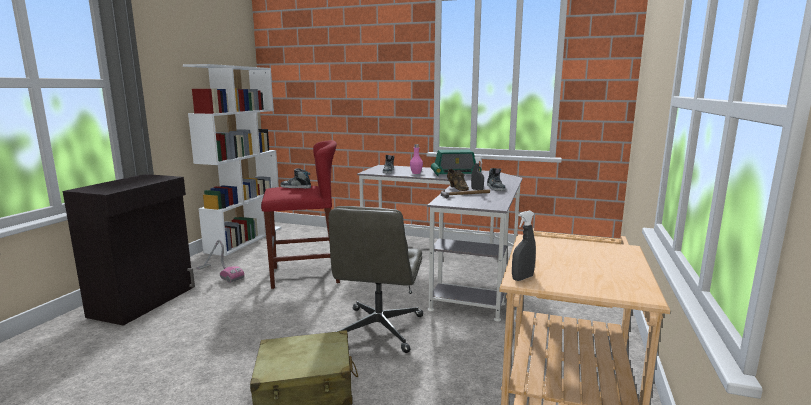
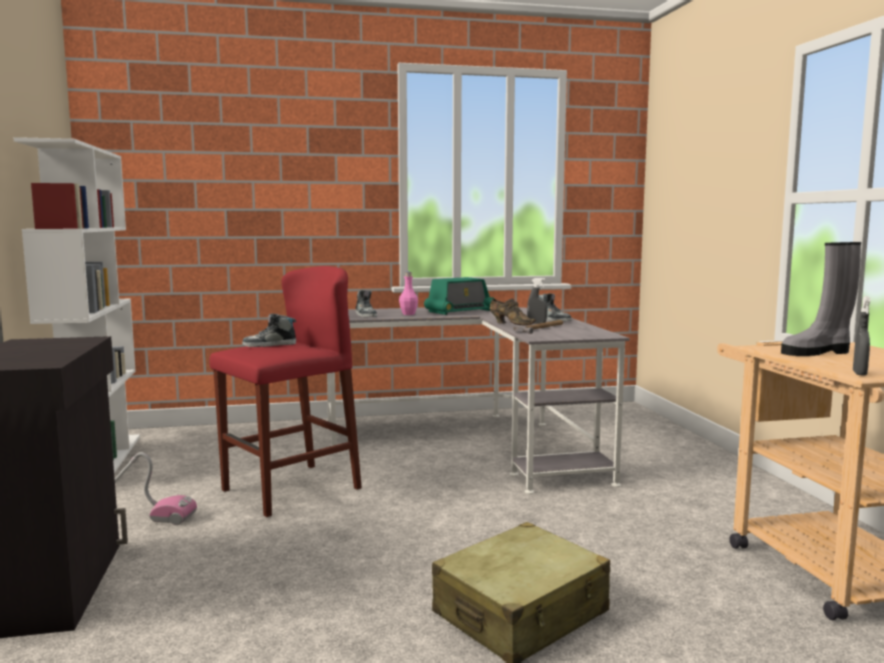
camera: 30 degrees left, 5 degrees down
(379, 330) = (504, 528): grey office chair -> none
(560, 251) = (817, 352): none -> grey boot

